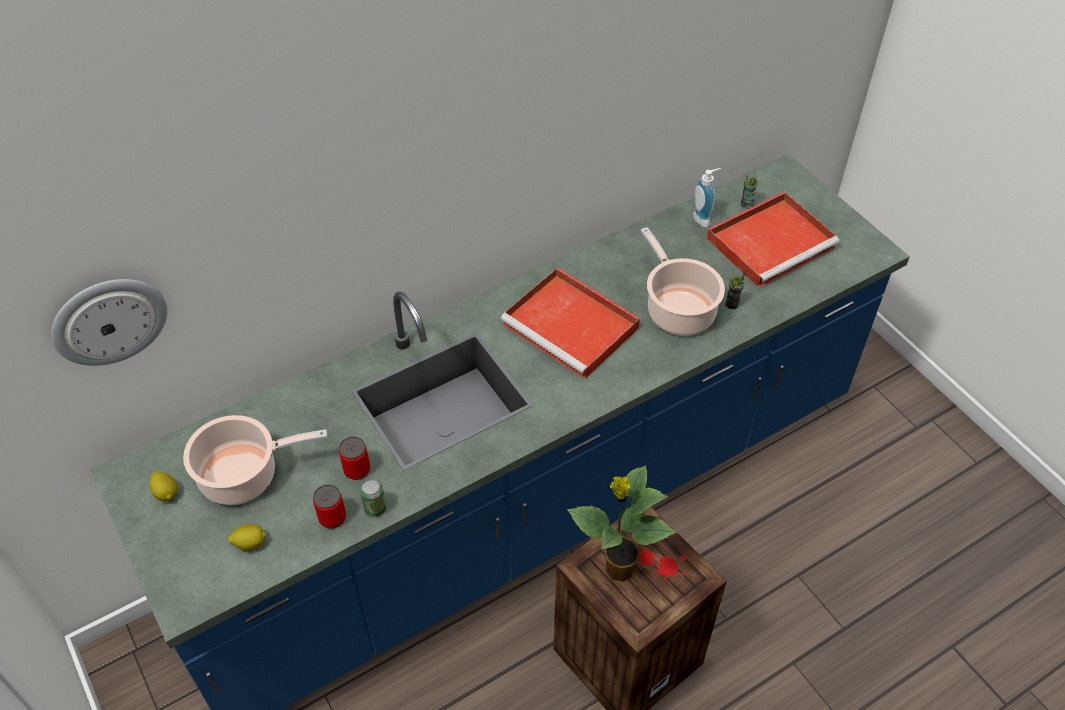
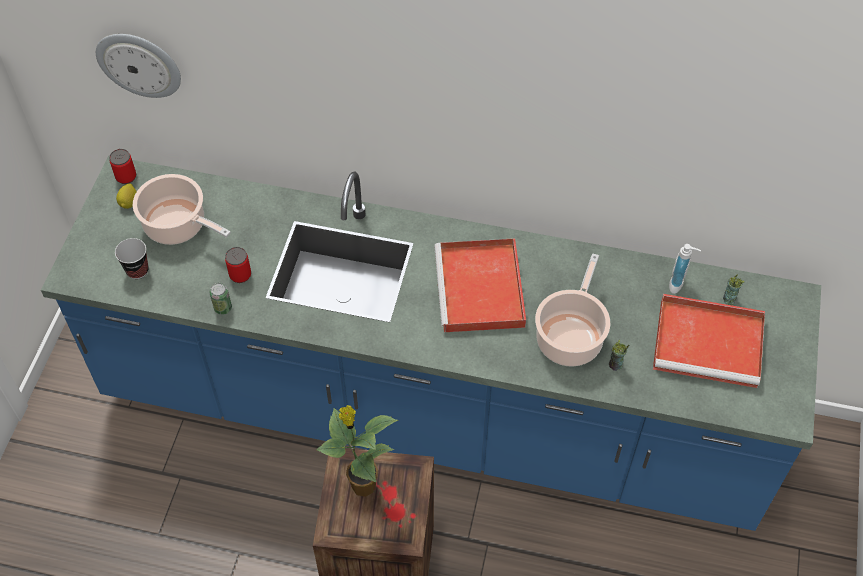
camera: 45 degrees right, 5 degrees up
(250, 543) = (137, 270): lemon -> cup
(332, 518) = (194, 293): can -> can (126, 177)

